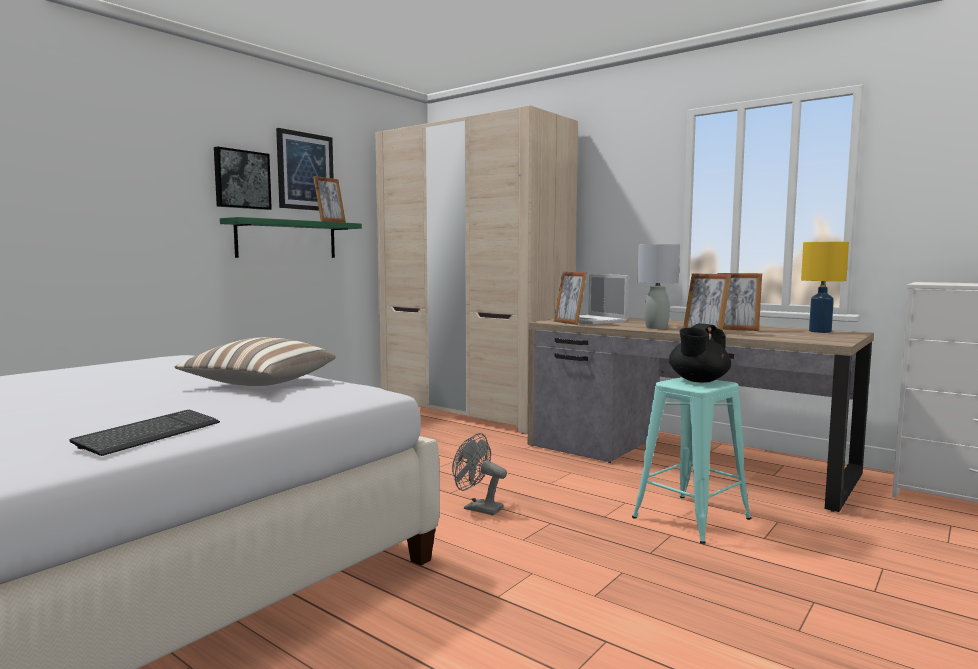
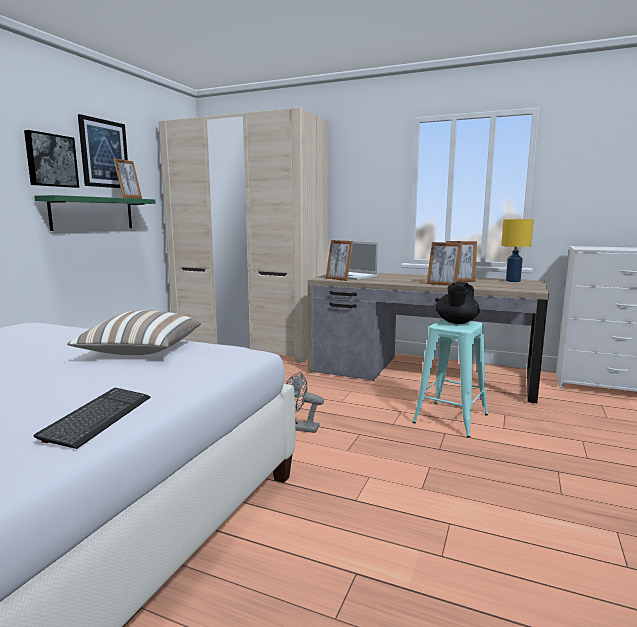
camera: 15 degrees left, 5 degrees up
(656, 328) = (405, 281): grey table lamp -> none

